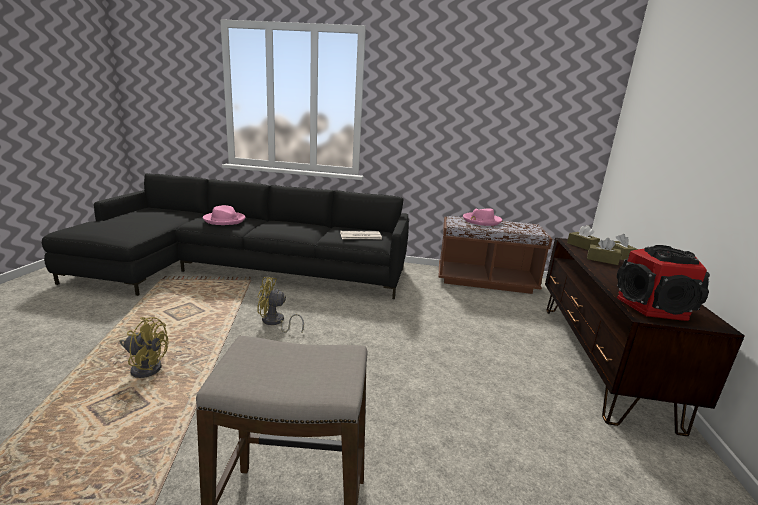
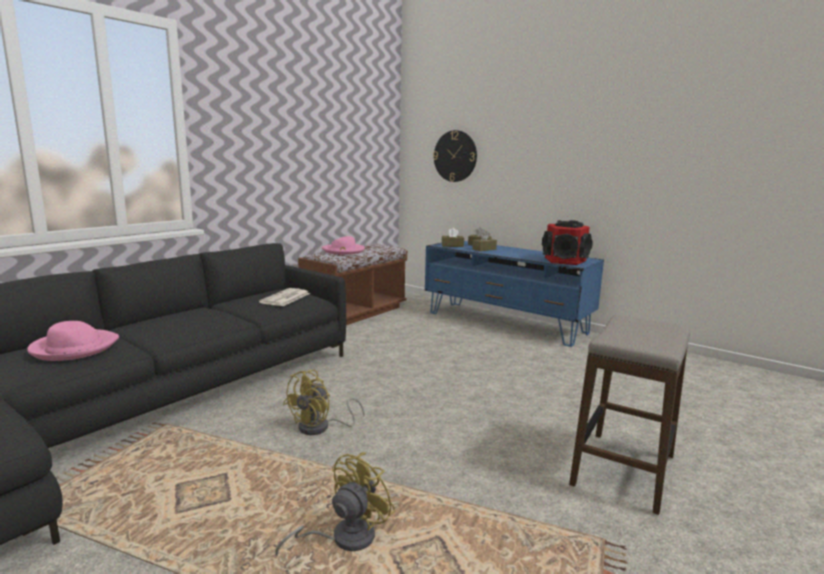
camera: 60 degrees left, 5 degrees down
(599, 358) = (505, 323): brown tv stand -> blue tv stand
(648, 142) = (455, 156): none -> wall clock

